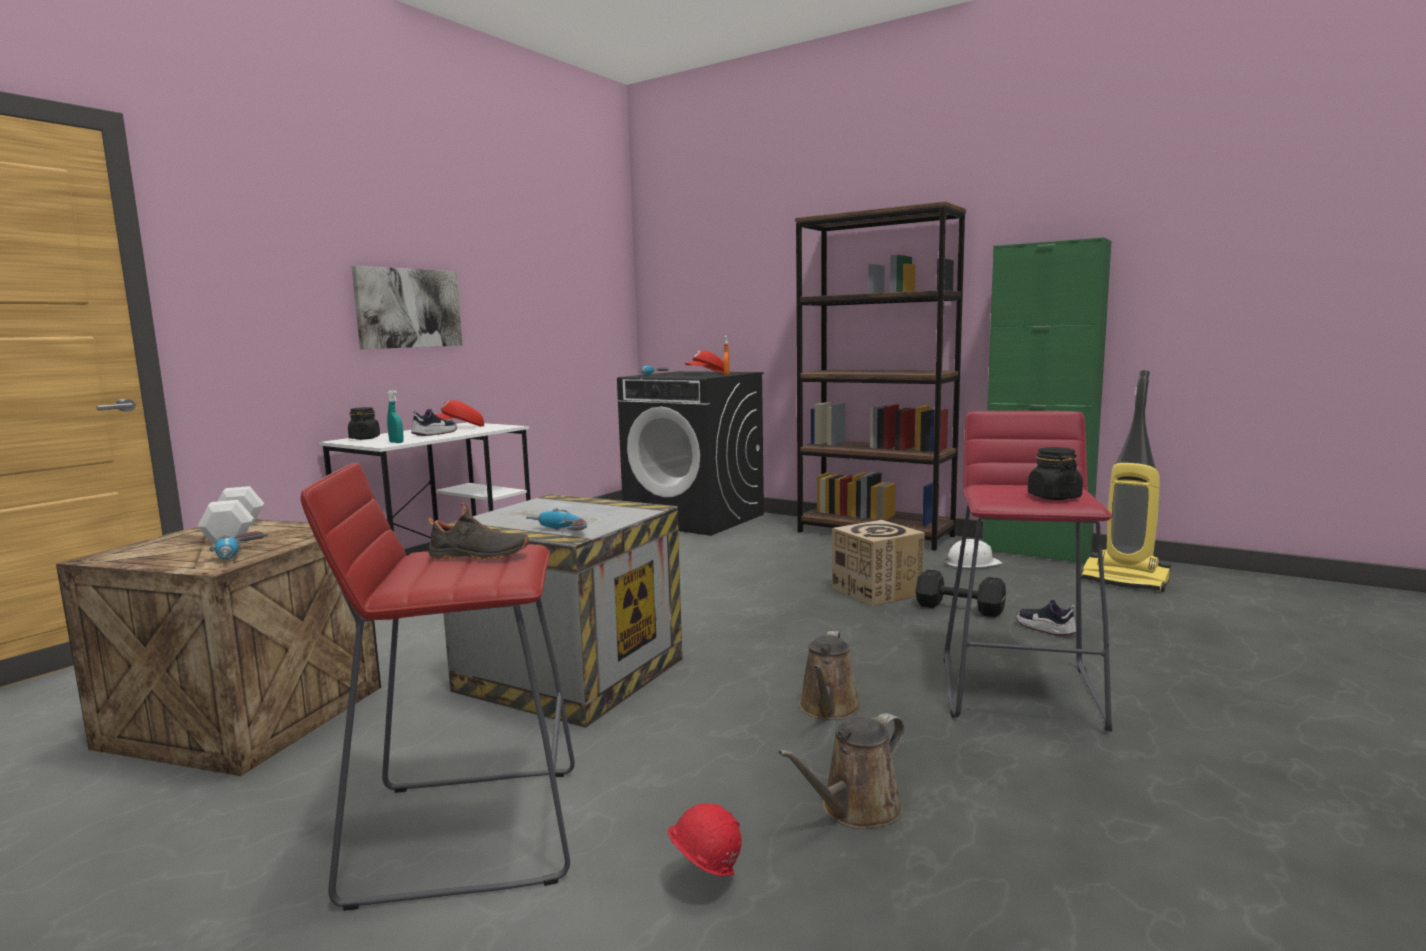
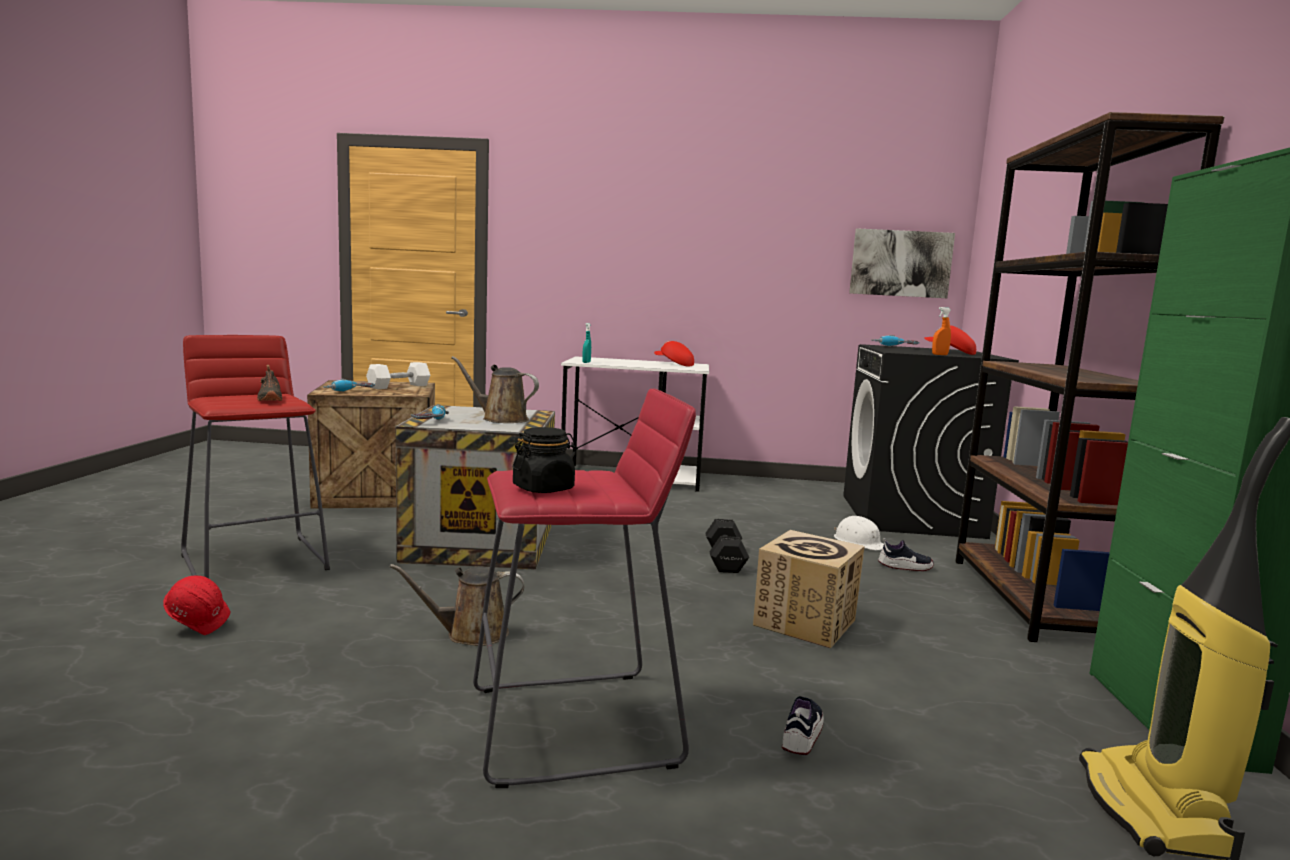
camera: 60 degrees right, 0 degrees up
(364, 438) = (597, 359): black jar -> none
(408, 308) = (668, 264): picture -> picture (900, 263)
(434, 434) = (634, 364): shoe -> shoe (904, 567)
(856, 810) = (293, 664): brown watering can -> brown watering can (501, 419)
(958, 608) = (808, 672): black dumbbell -> black dumbbell (725, 559)
(972, 563) = (1012, 670): white hard hat -> white hard hat (859, 542)

